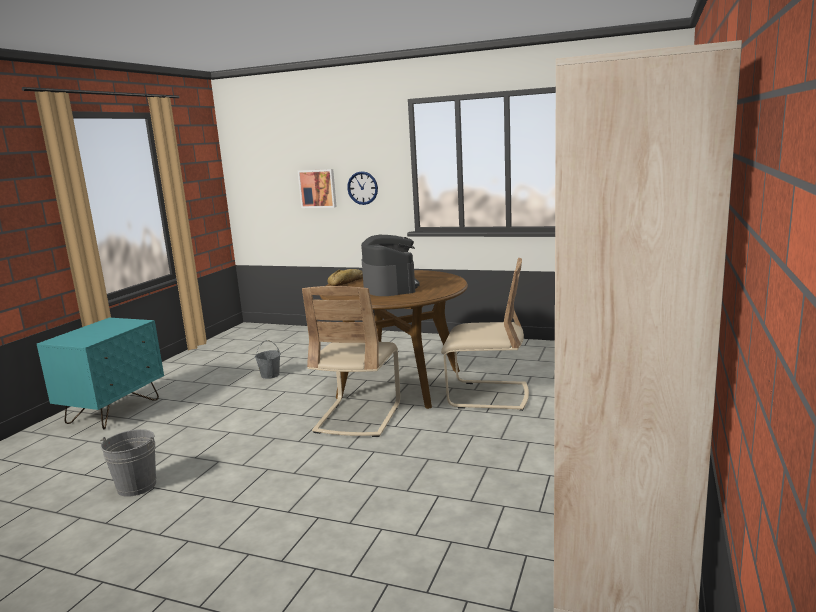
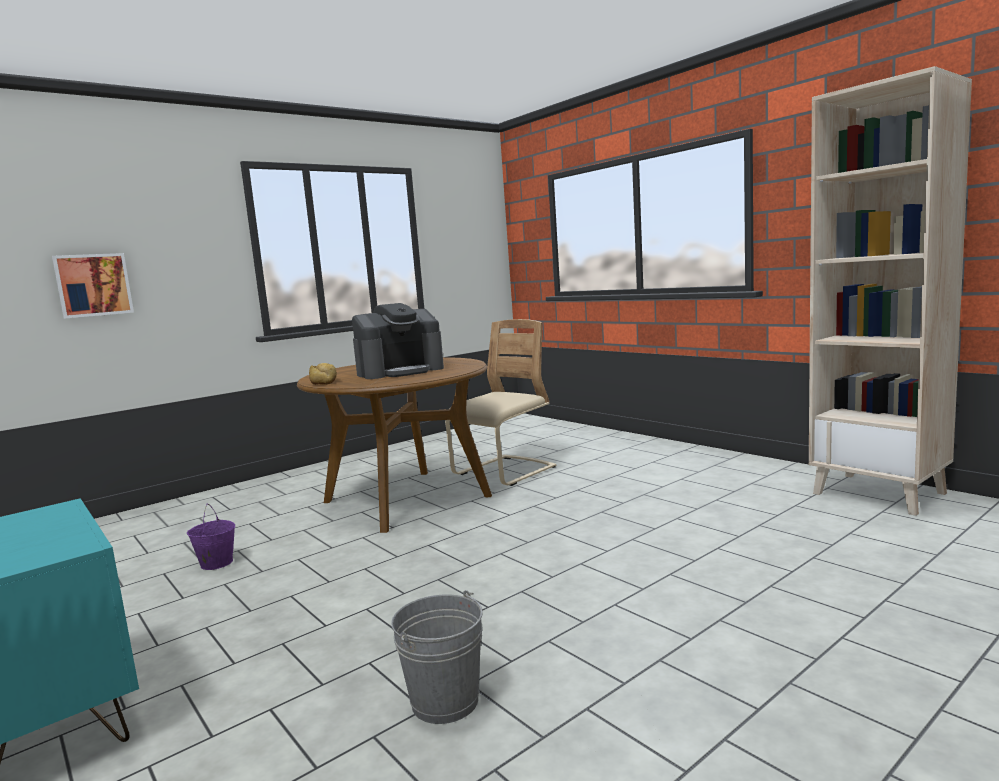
camera: 60 degrees left, 5 degrees down
(270, 375) = (216, 563): grey bucket -> purple bucket
(358, 417) = (458, 528): beige chair -> none
(362, 188) = (178, 281): wall clock -> none
(390, 287) = (400, 371): coffee machine -> coffee machine turned 135 degrees clockwise

